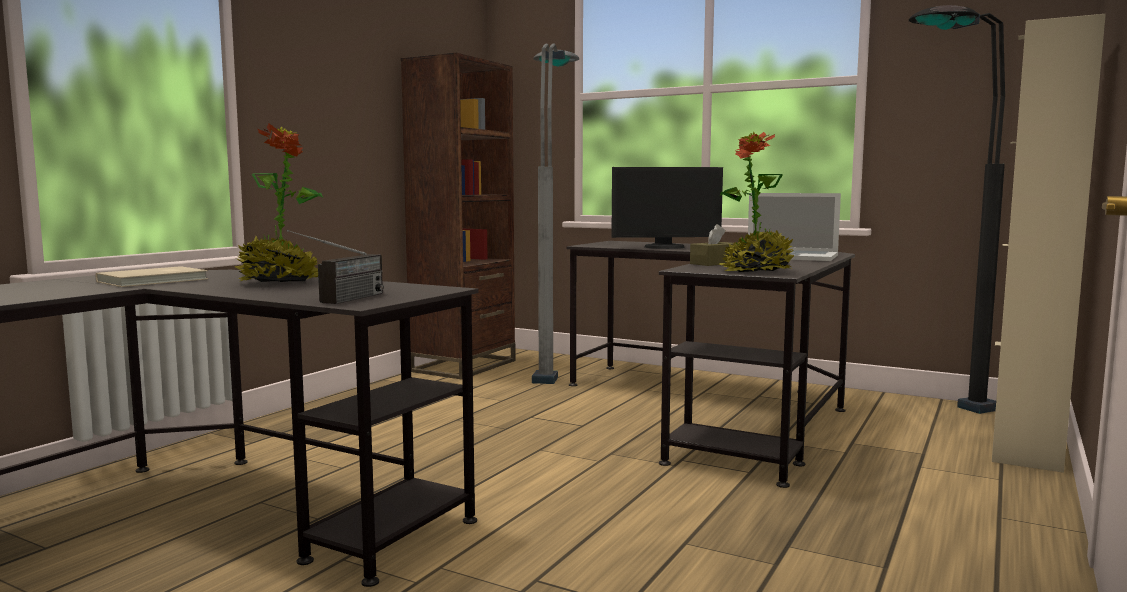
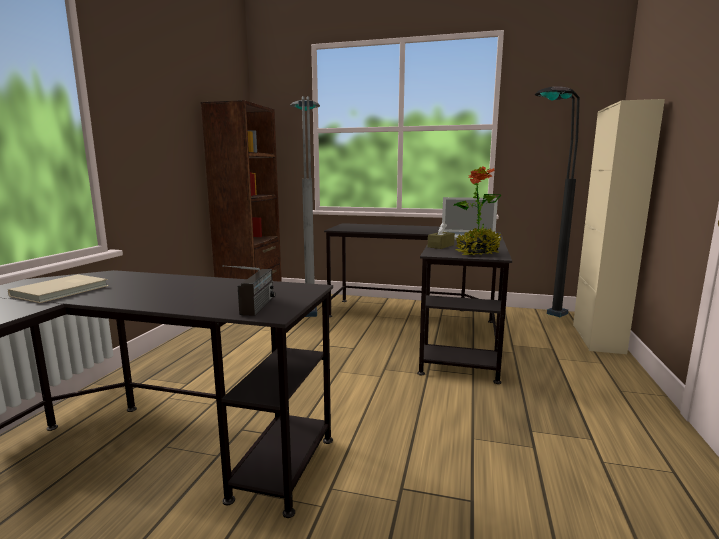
camera: 15 degrees left, 5 degrees up
(280, 282) = (174, 287): potted plant -> none
(665, 247) = (386, 230): monitor -> none

